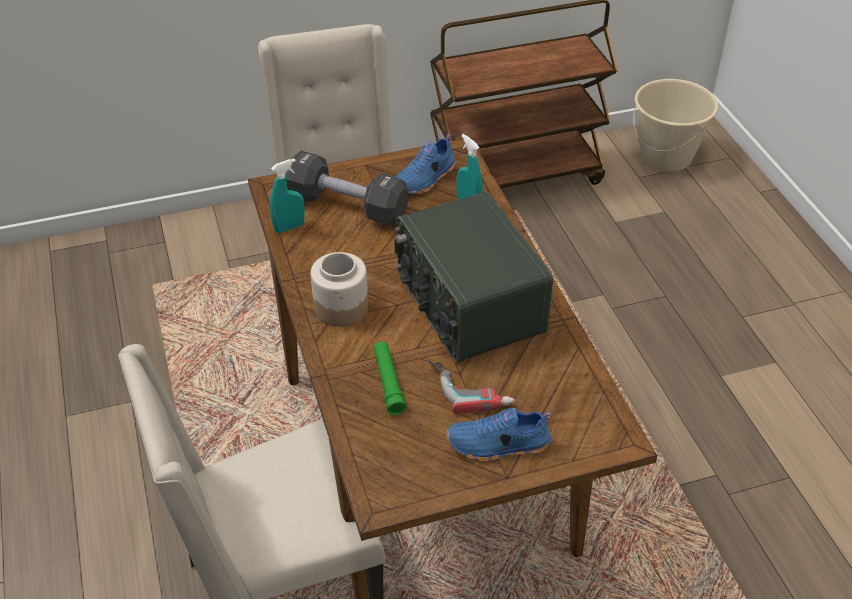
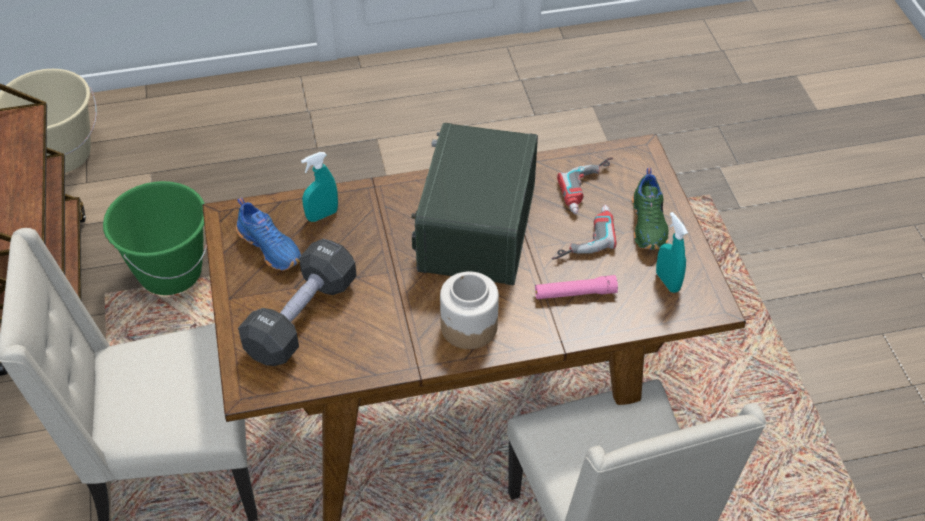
camera: 85 degrees left, 5 degrees up
(289, 227) = (329, 371): turquoise spray bottle -> turquoise spray bottle (667, 281)
(388, 383) = (575, 293): green flashlight -> pink flashlight
(467, 304) = (474, 229): radio -> radio turned 120 degrees clockwise
(498, 446) = (649, 224): blue shoe -> green shoe
(543, 394) = (591, 190): none -> power drill
(549, 243) = (170, 272): none -> green bucket

